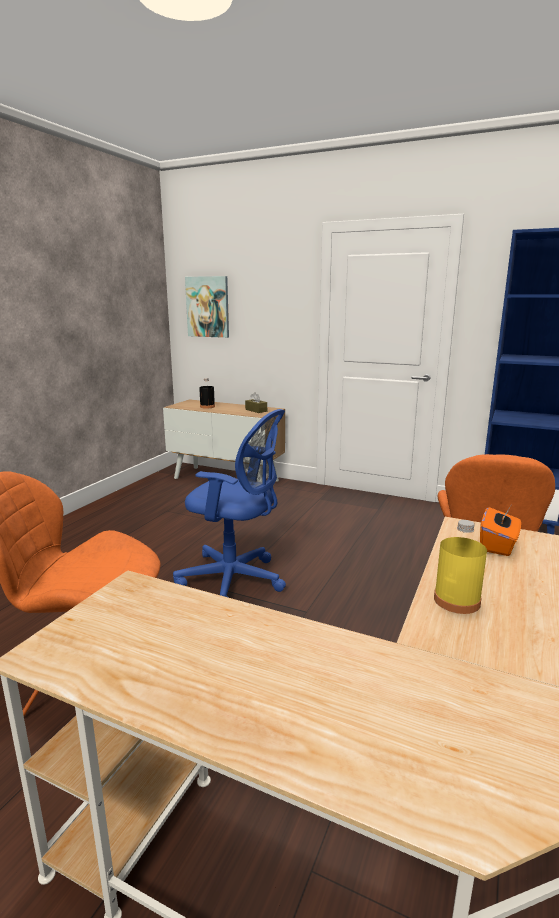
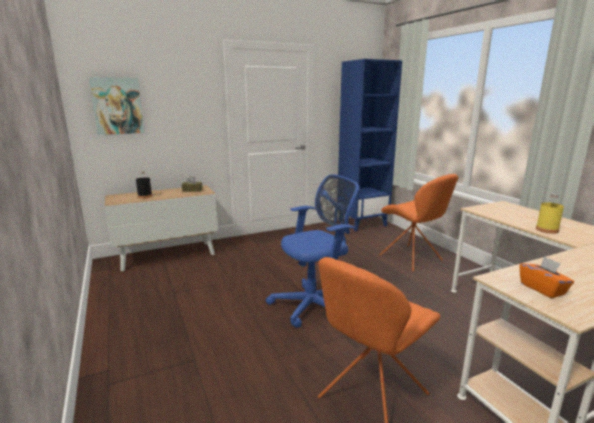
camera: 50 degrees left, 0 degrees up
(498, 545) = (499, 211): orange tissue box -> orange tissue box (542, 289)

